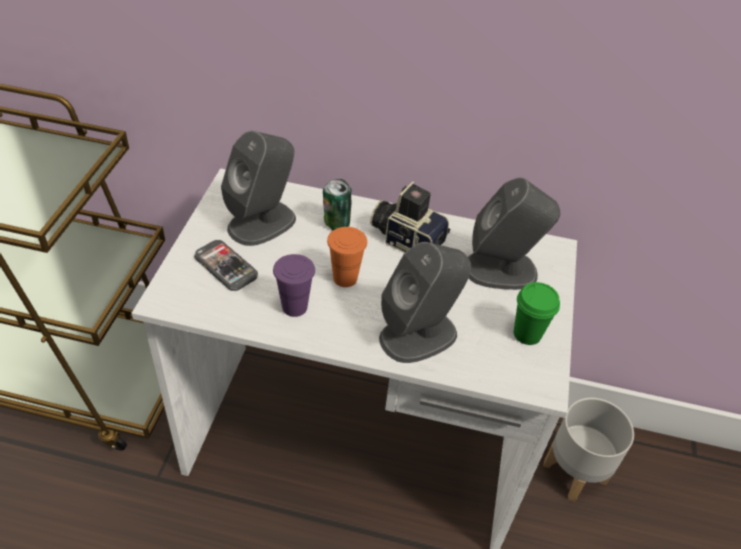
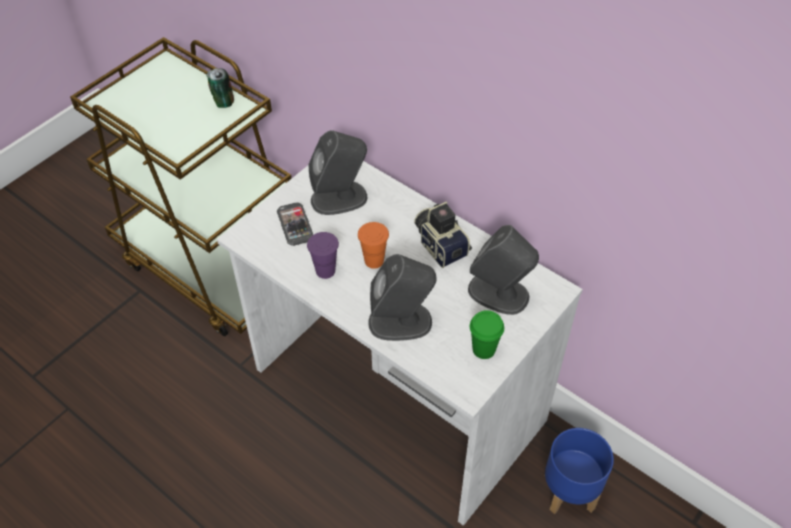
camera: 30 degrees right, 5 degrees up
(336, 224) = (393, 216): can -> can (223, 102)
(573, 473) = (568, 491): grey planter -> blue planter

